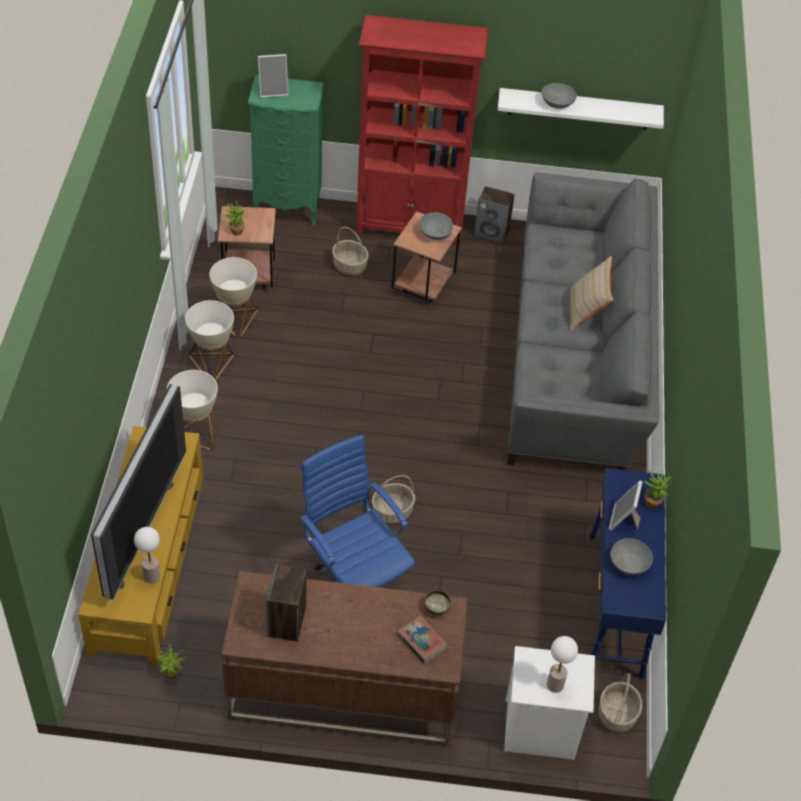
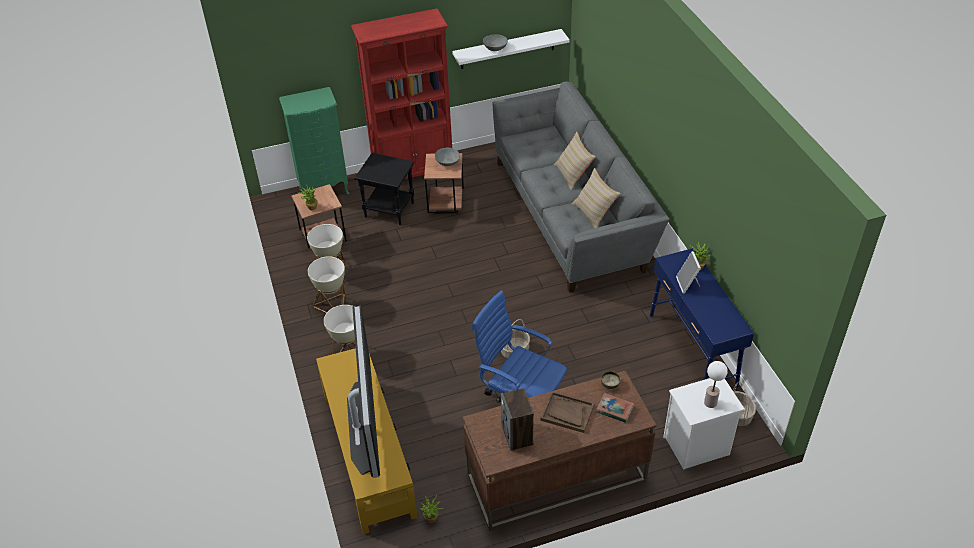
camera: 20 degrees left, 5 degrees down
(152, 576) = (393, 451): table lamp -> none
(273, 90) = (298, 102): picture frame -> none
(349, 266) = (388, 210): basket -> black side table
(362, 620) = (567, 413): none -> brown tray
(492, 233) = (469, 158): speaker -> none
(580, 374) = (594, 213): none -> beige pillow
(629, 564) = (709, 309): grey bowl -> none

